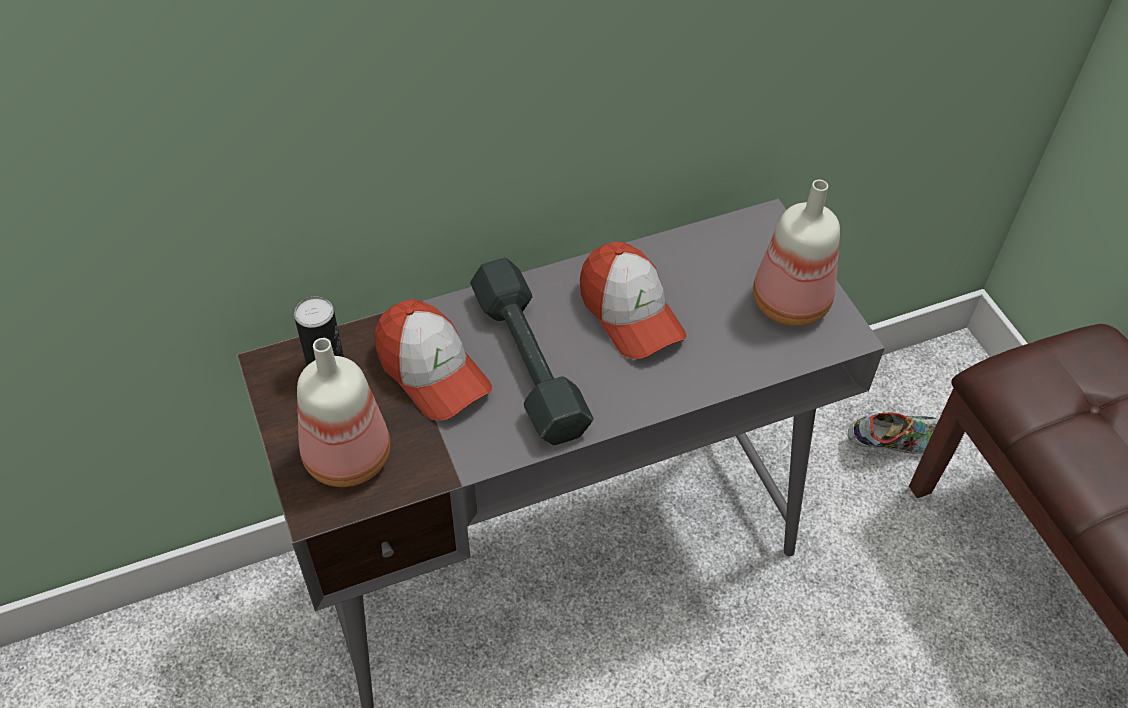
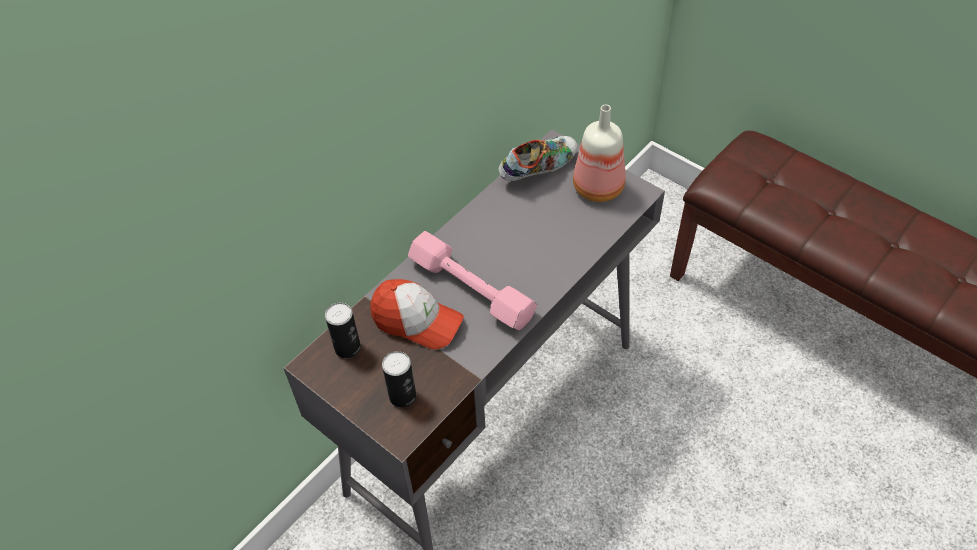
camera: 25 degrees left, 0 degrees up
(350, 458) = (402, 396): bottle -> can
(528, 362) = (471, 289): grey dumbbell -> pink dumbbell
(630, 313) = (511, 233): cap -> none
(896, 442) = (648, 254): shoe -> shoe (538, 169)

